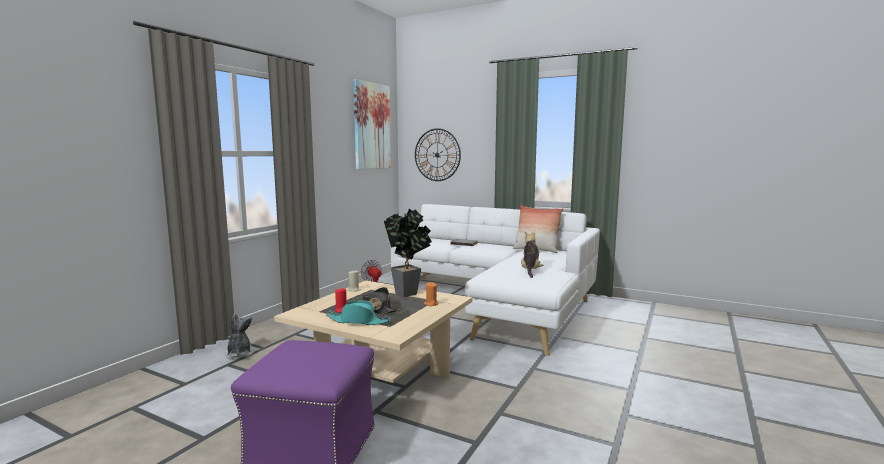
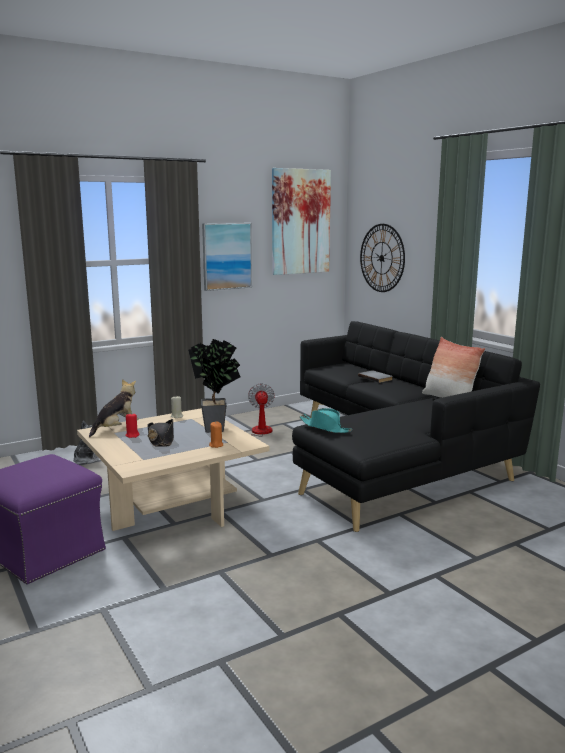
camera: 30 degrees right, 5 degrees up
(325, 152) = (226, 256): none -> picture
(358, 321) = (127, 449): turquoise hat -> turquoise hat (325, 427)
(499, 303) = (392, 460): white sofa -> black sofa
(530, 271) = (379, 427): plush toy -> plush toy (116, 428)

